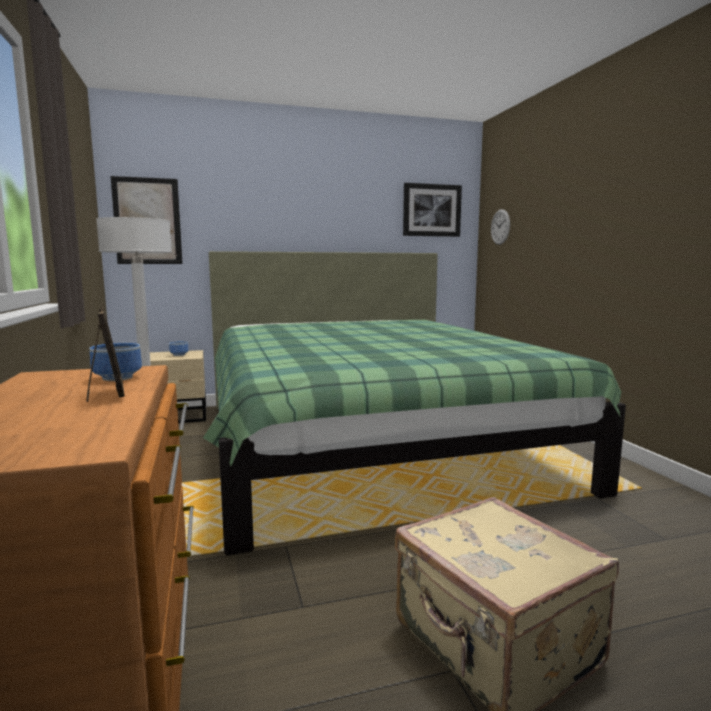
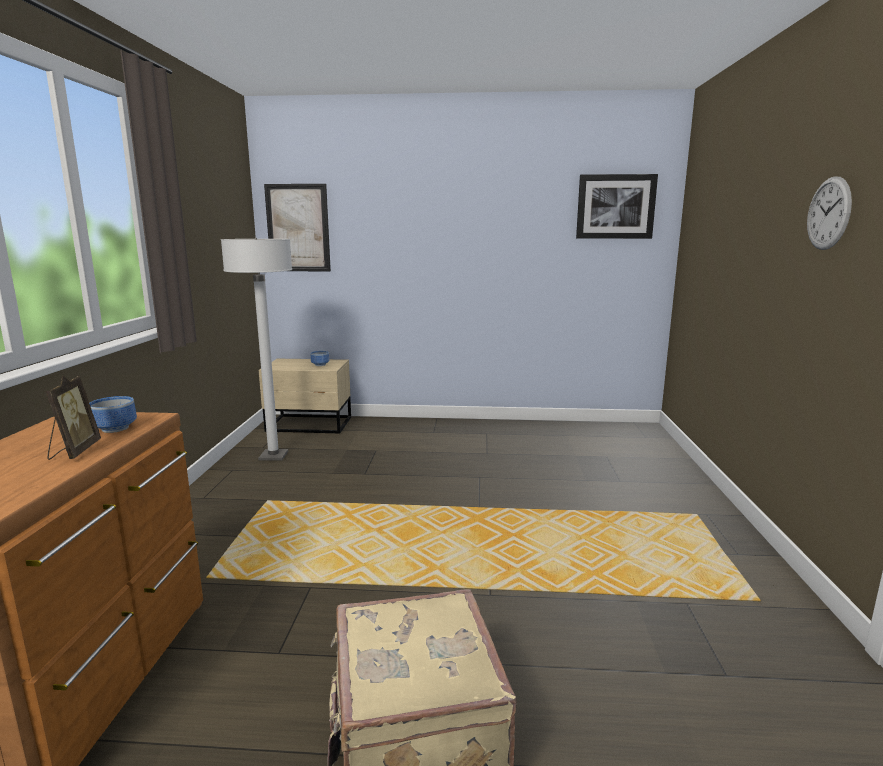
camera: 20 degrees right, 5 degrees up
(368, 442) = (478, 481): green bed -> none
(500, 227) = (697, 229): wall clock -> wall clock (828, 213)

